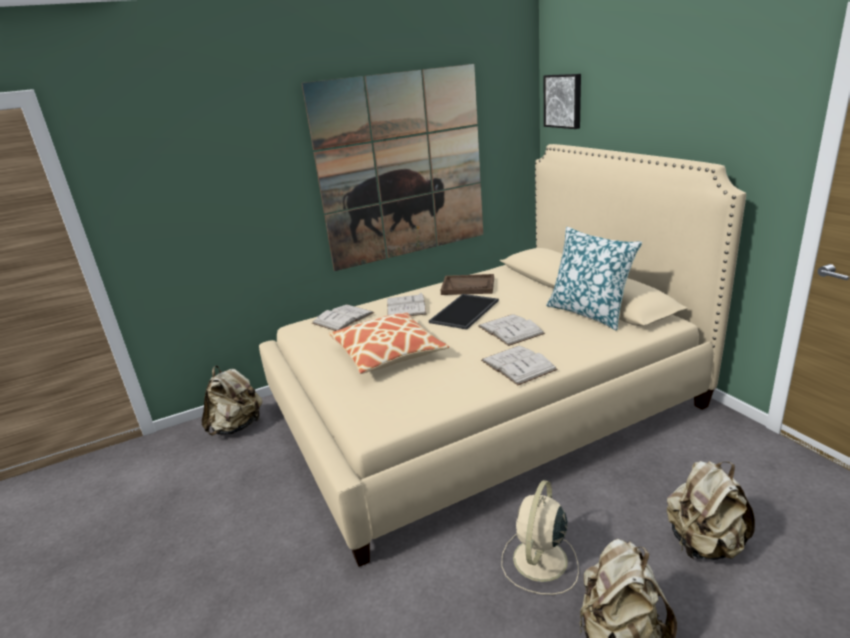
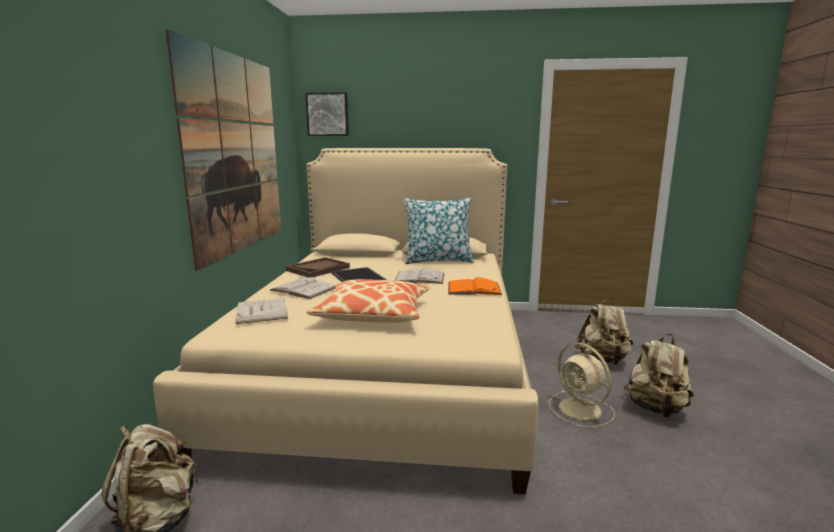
camera: 60 degrees left, 10 degrees down
(518, 365) = (474, 288): white book -> orange book

